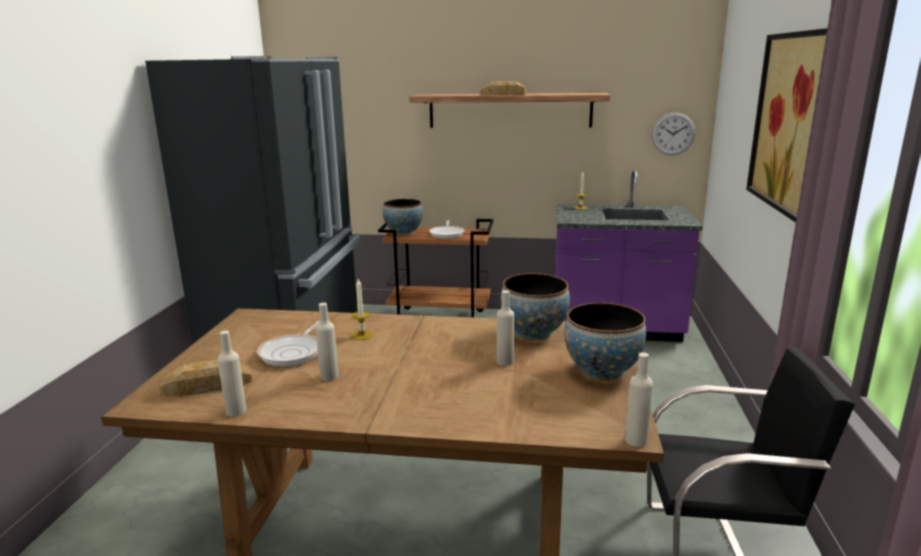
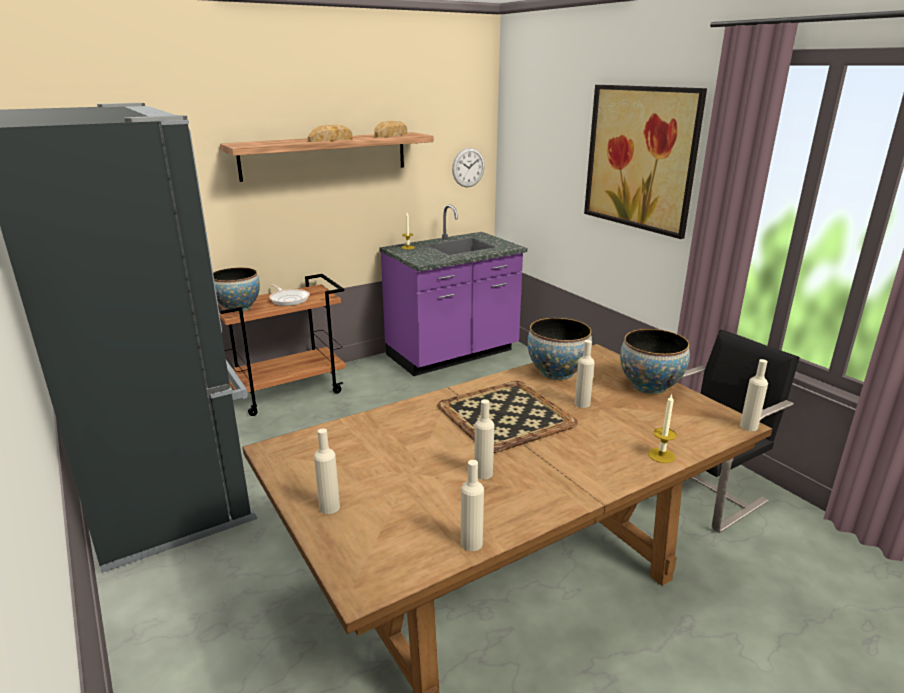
camera: 40 degrees left, 5 degrees up
(207, 386) = (393, 536): bread -> bread (391, 135)
(211, 356) = (329, 507): none -> beige bottle
(293, 352) = (405, 466): frying pan -> none
(362, 335) = (433, 425): candle -> candle (661, 455)
(424, 347) = (504, 415): none -> tray

